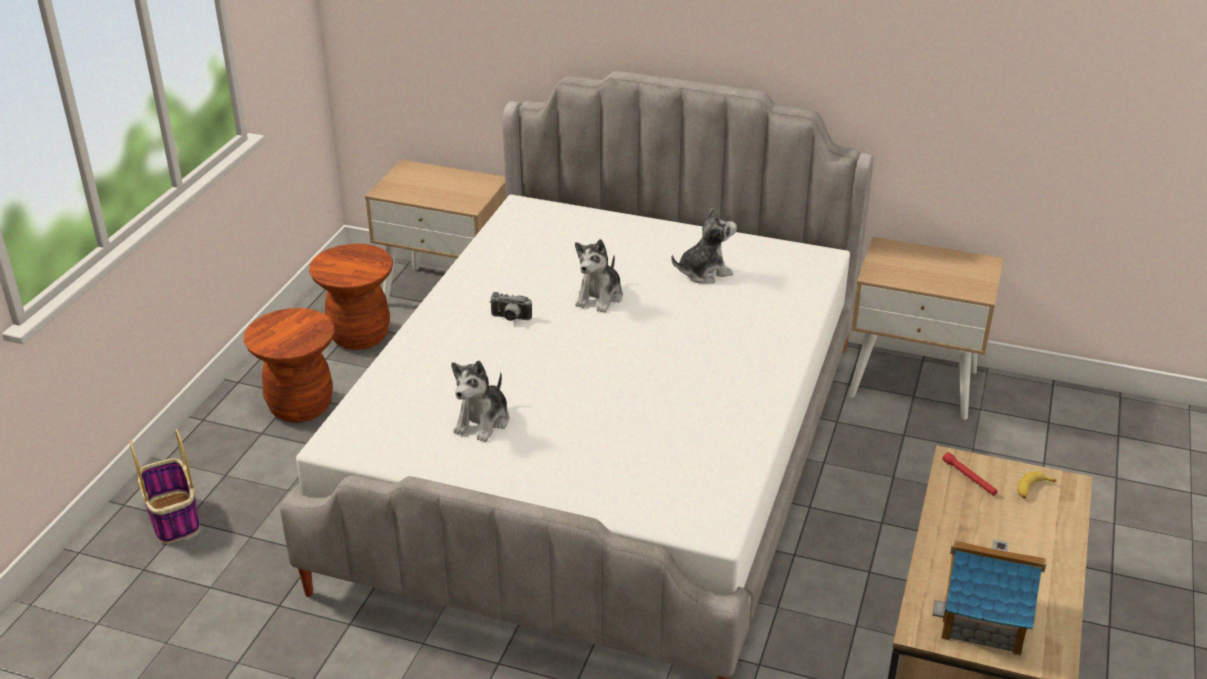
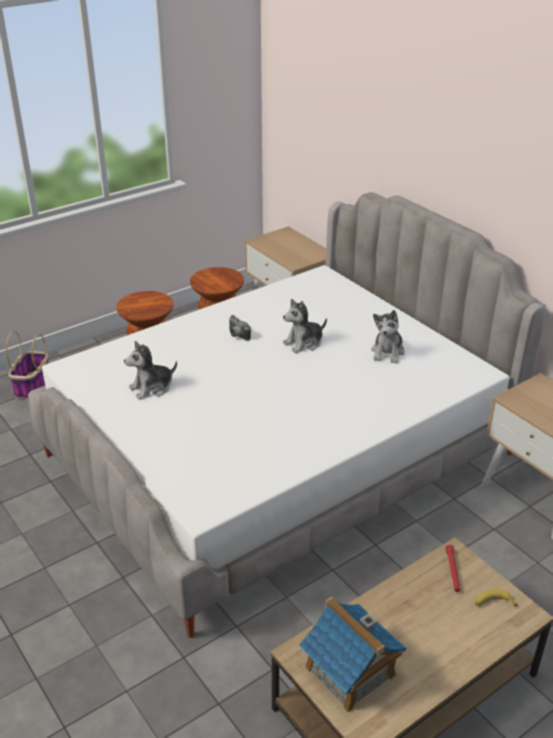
camera: 35 degrees right, 0 degrees up
(704, 272) = (388, 352): plush toy -> plush toy turned 90 degrees clockwise

